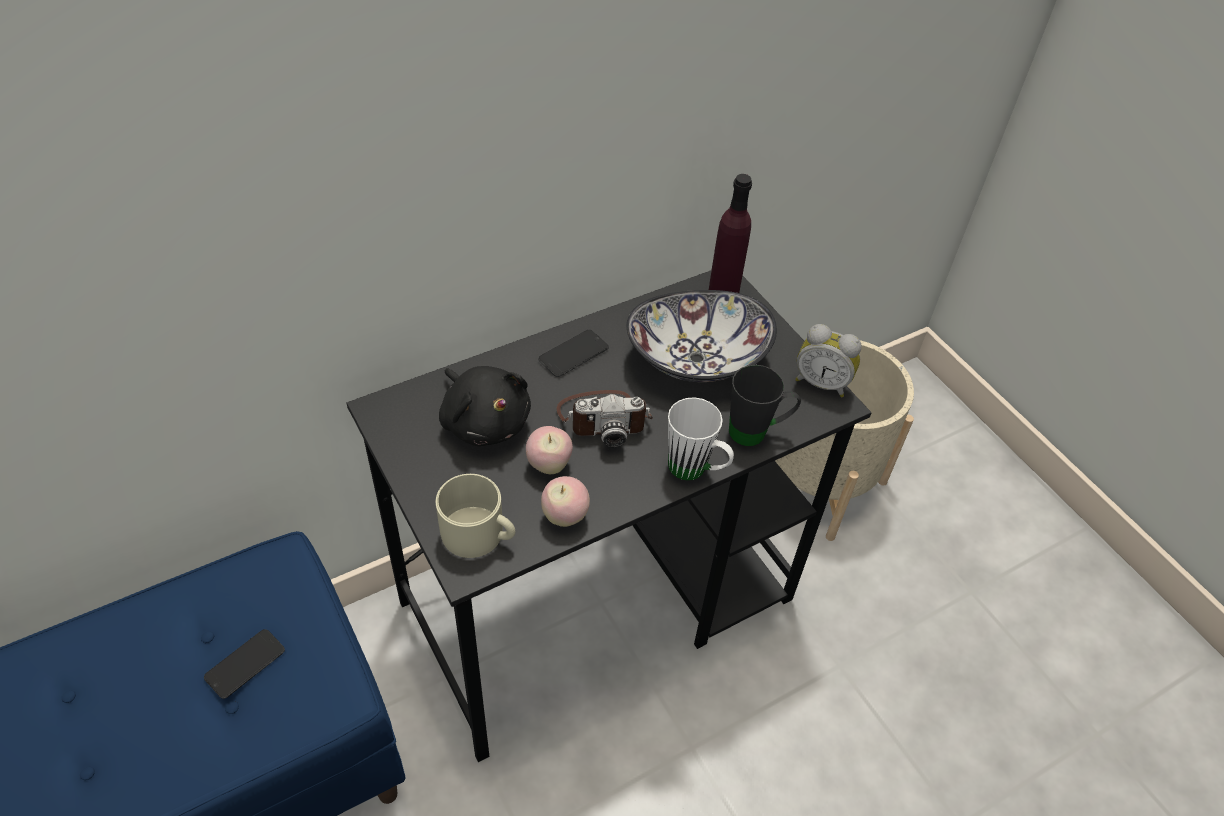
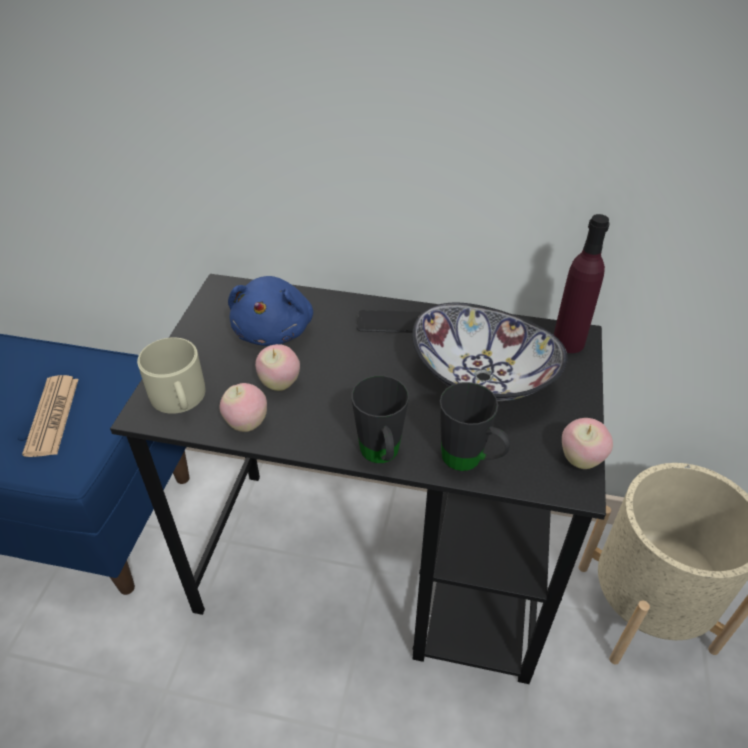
camera: 45 degrees right, 5 degrees down
(245, 664) = (52, 416): phone -> newspaper
(484, 420) = (274, 330): black plush toy -> blue plush toy
(604, 418) = (358, 376): camera -> none
(695, 471) = (381, 457): white mug -> black mug
(821, 382) = (580, 459): alarm clock -> apple

